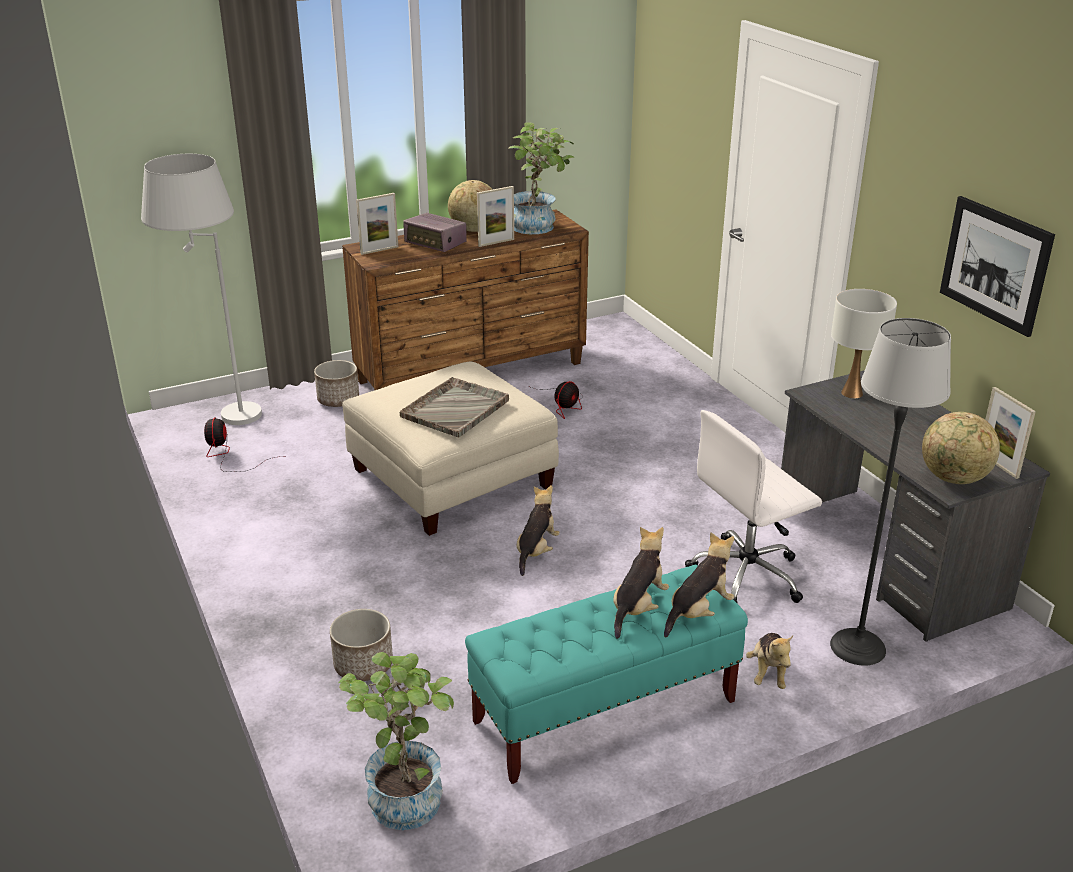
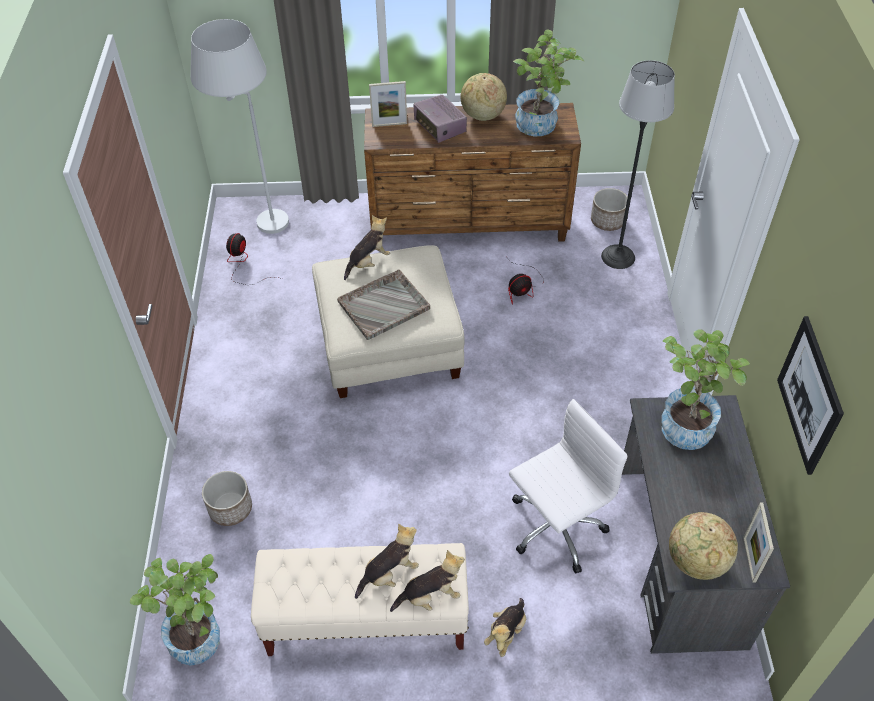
camera: 25 degrees right, 20 degrees up
(338, 400) = (351, 227): planter -> planter (607, 221)
(496, 242) = (490, 139): picture frame -> none
(536, 551) = (408, 443): plush toy -> plush toy (368, 262)
(604, 712) = (365, 619): turquoise bench -> beige bench
(748, 574) = (555, 528): white office chair -> white office chair turned 150 degrees clockwise
(852, 393) = (686, 422): white table lamp -> potted plant
(857, 647) = (592, 636): floor lamp -> floor lamp (617, 257)

